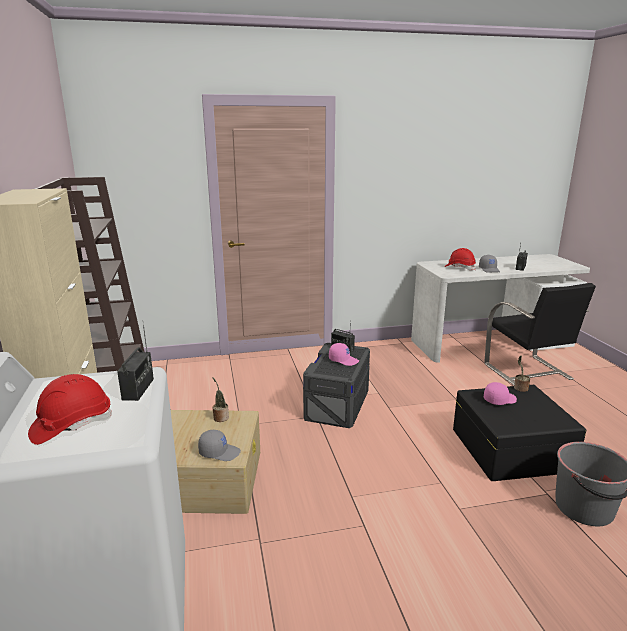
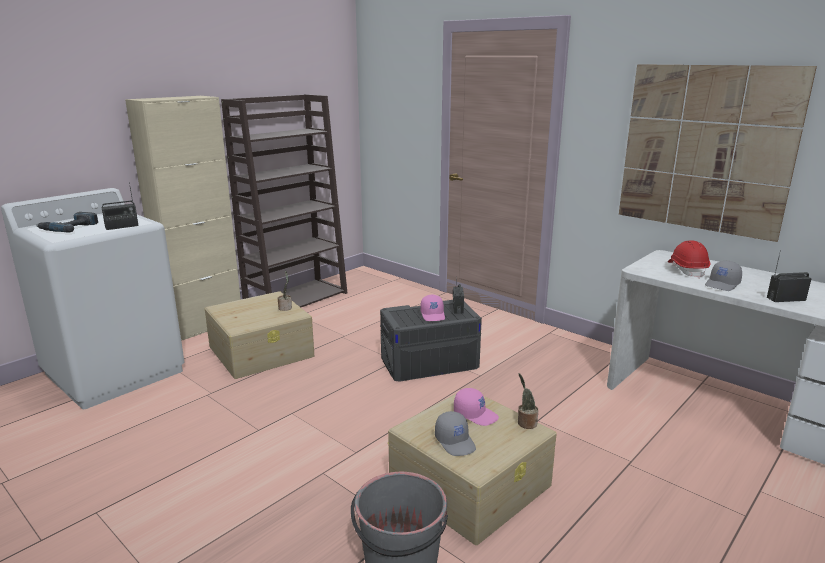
camera: 55 degrees right, 0 degrees up
(71, 425) = (69, 228): red hard hat -> power drill
(219, 452) = (239, 322): grey cap -> grey cap (455, 442)
(438, 189) = (705, 149): none -> picture
(510, 448) = (471, 483): black storage box -> beige storage box
(528, 372) = (701, 460): black chair -> none

